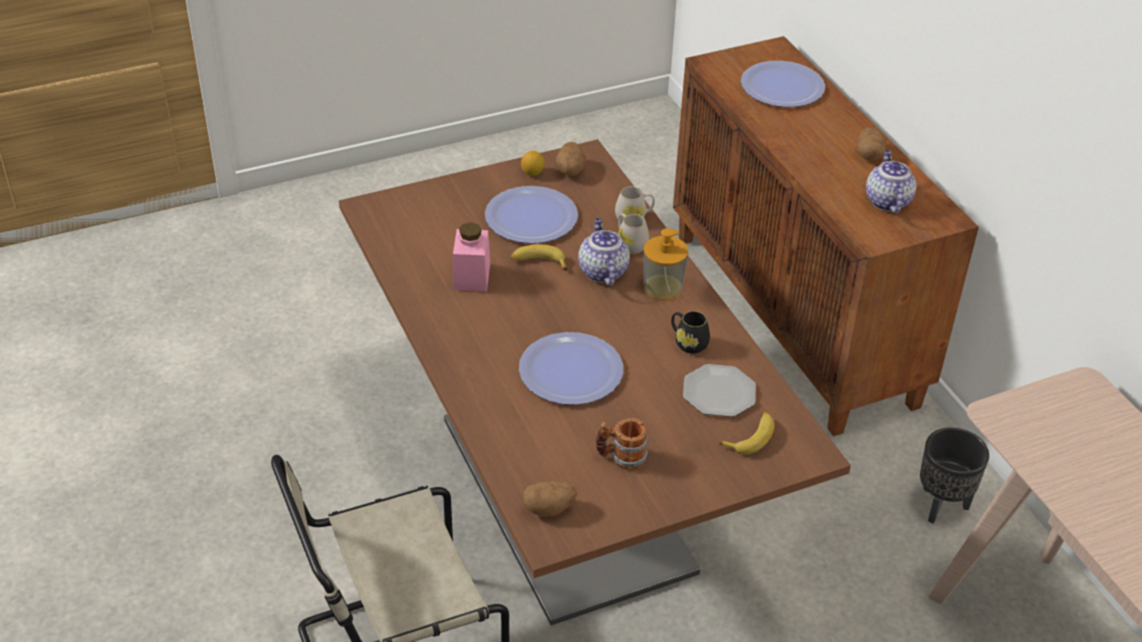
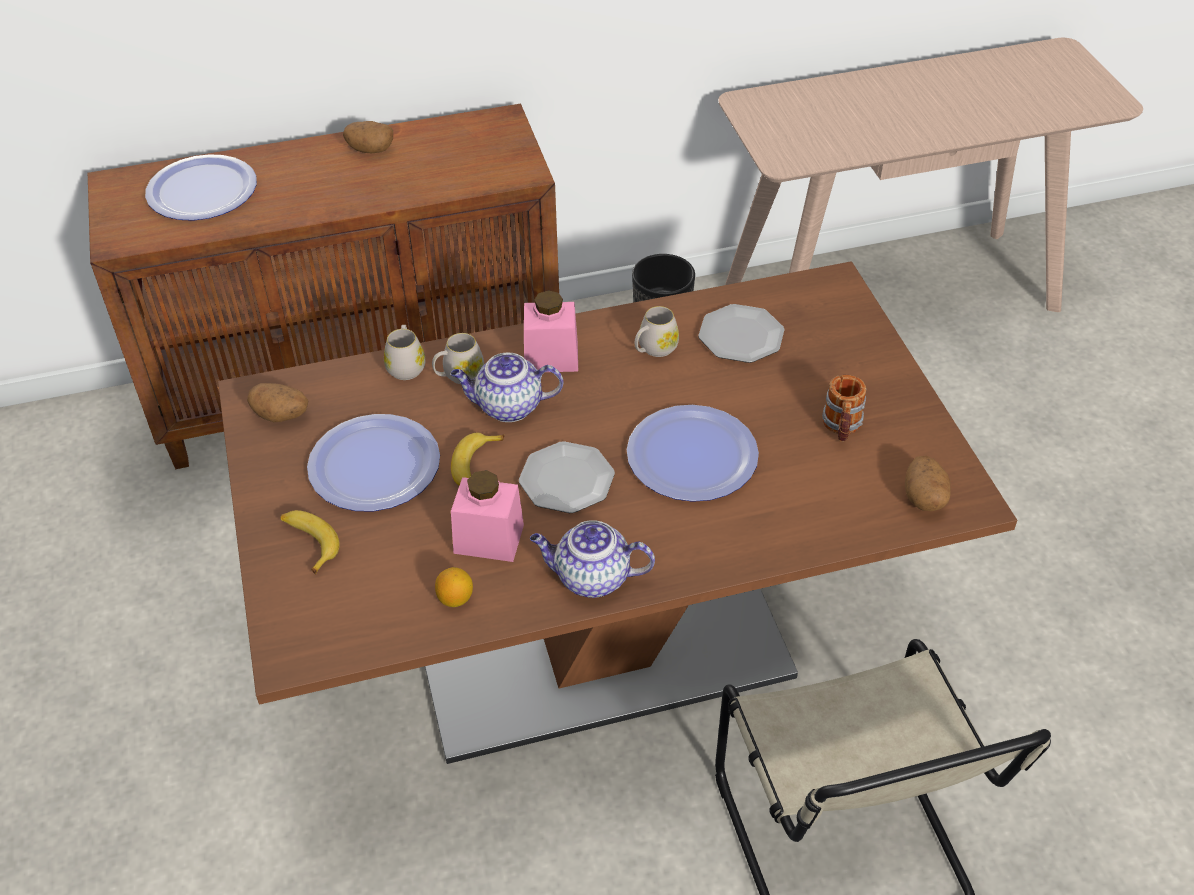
camera: 80 degrees left, 5 degrees up
(532, 173) = (272, 454): lemon -> lemon (455, 598)
(532, 308) = (567, 481): none -> plate
(662, 287) = (551, 357): soap dispenser -> pink jar
(688, 342) = (654, 349): black mug -> white mug
(751, 437) = (811, 322): banana -> banana (308, 543)
(887, 201) = (460, 152): teapot -> teapot (591, 578)

